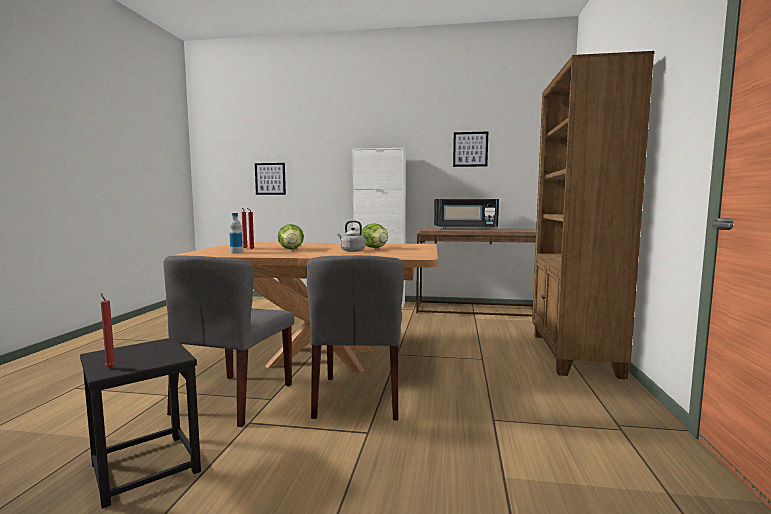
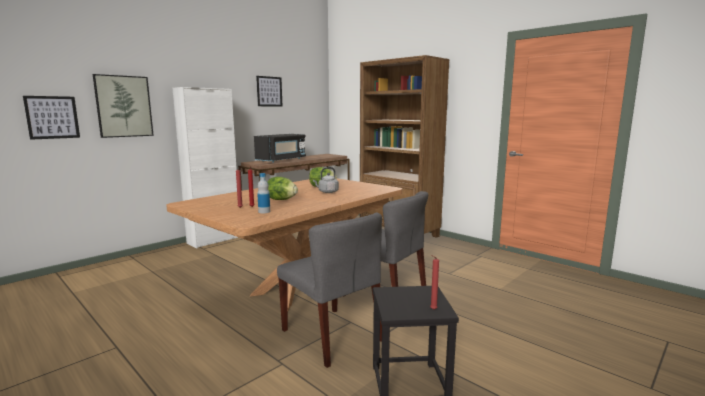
camera: 55 degrees left, 5 degrees up
(318, 169) = (124, 106): none -> picture

